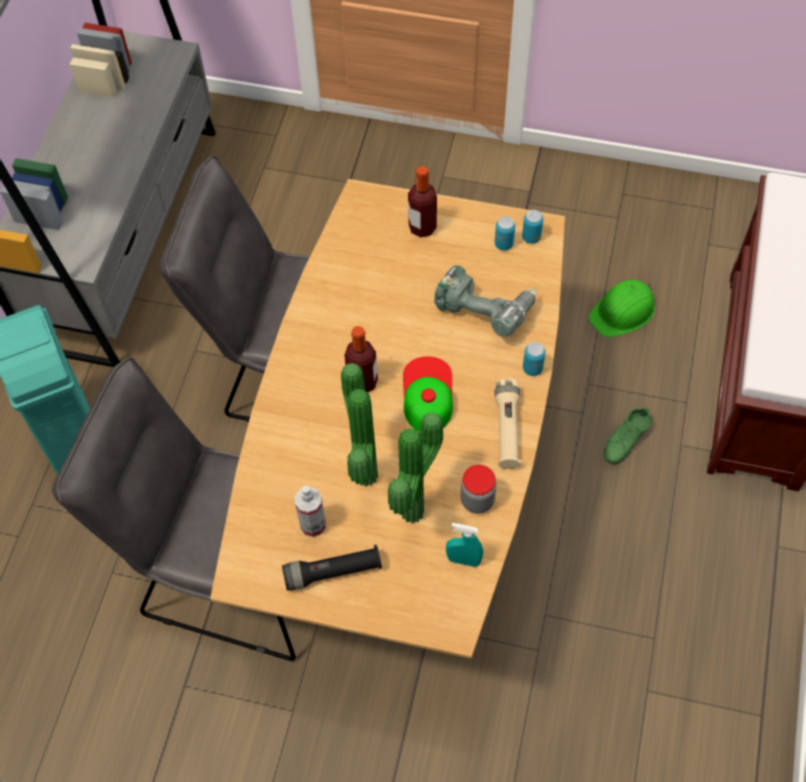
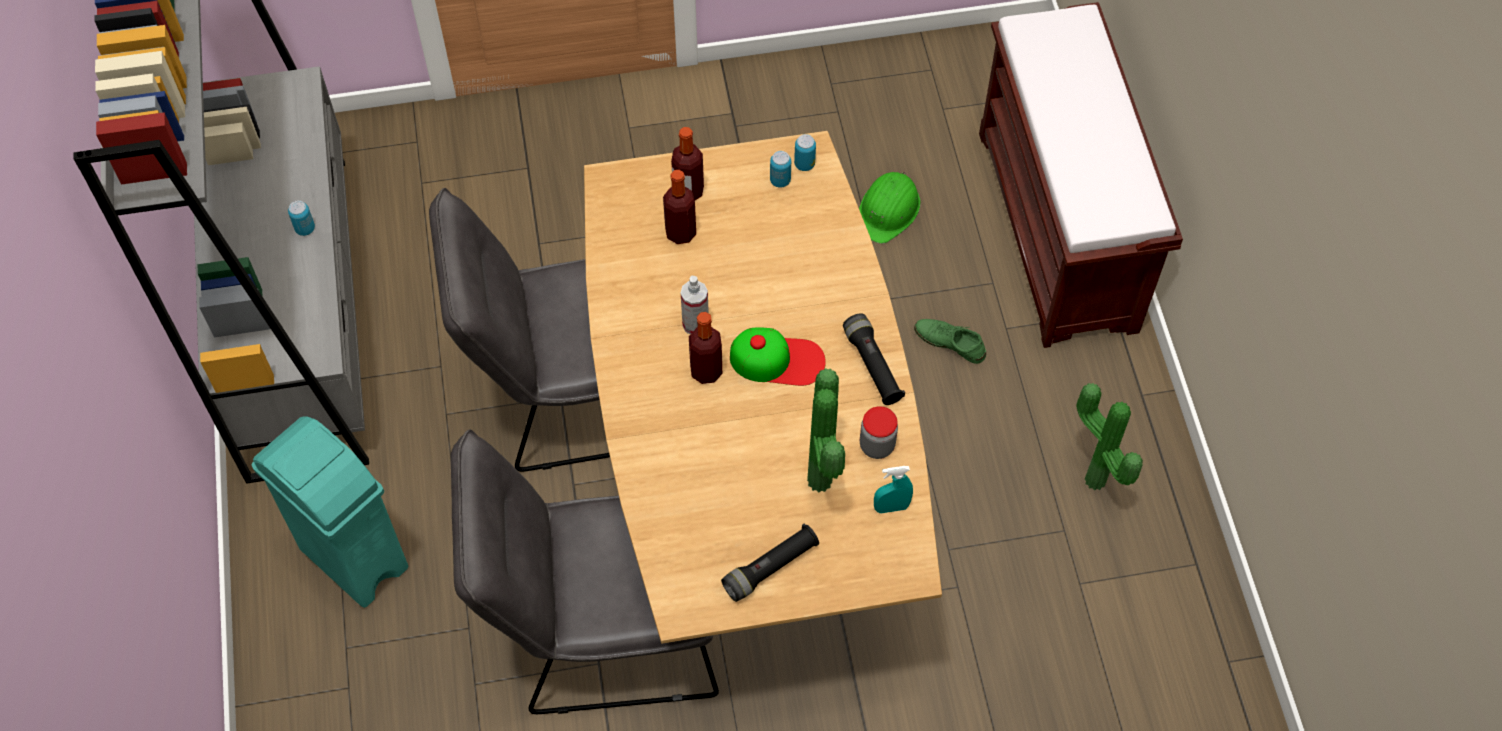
camera: 25 degrees left, 0 degrees up
(313, 525) = (728, 530): spray bottle -> spray bottle (695, 324)
(361, 477) = (752, 465): potted plant -> potted plant (1092, 483)
(399, 259) = (680, 232): none -> bottle
(427, 394) = (777, 360): cap -> cap turned 120 degrees clockwise
(486, 308) = (794, 252): power drill -> none
(507, 429) = (872, 366): beige flashlight -> black flashlight
(532, 368) = (868, 297): can -> can (305, 228)
(626, 439) = (950, 342): green shoe -> green shoe turned 105 degrees clockwise

